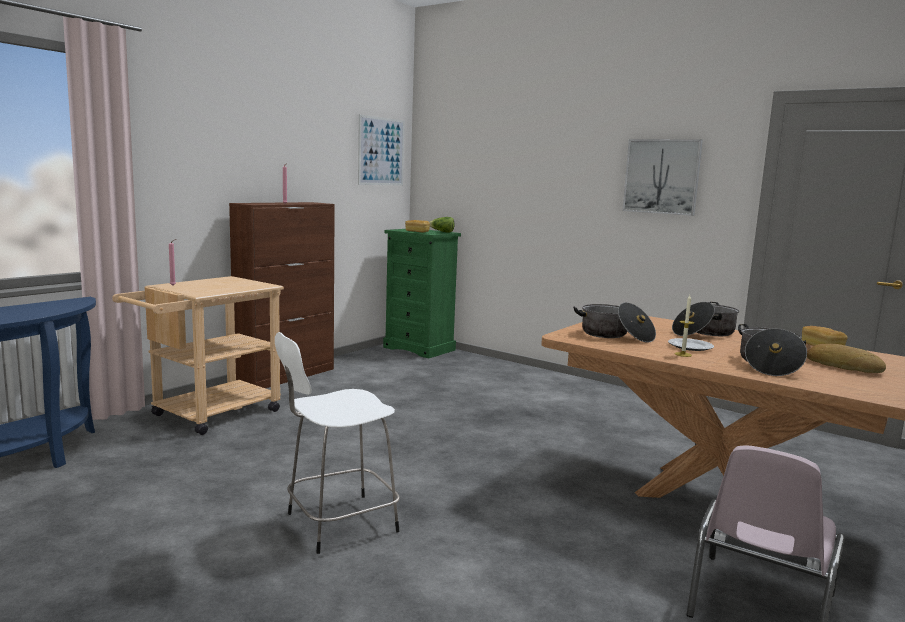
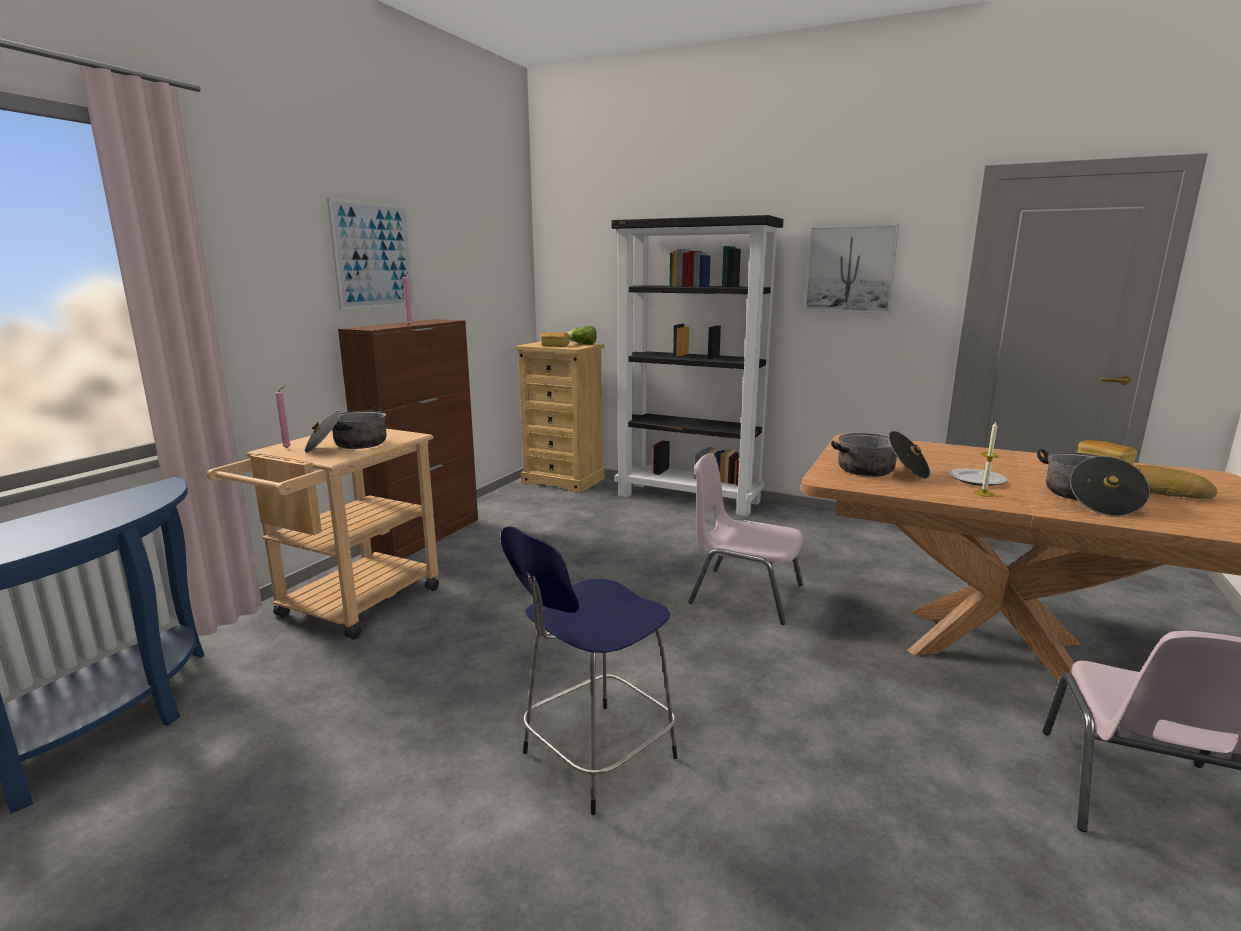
camera: 10 degrees left, 5 degrees up
(338, 523) = (595, 757): white stool -> blue stool
(381, 151) = (503, 251): picture -> picture (374, 255)
(419, 348) = (564, 480): green dresser -> beige dresser
(520, 371) = (689, 498): none -> black bookcase
(522, 440) = (744, 594): none -> pink chair
(704, 333) = (964, 456): cooking pot -> cooking pot (348, 445)

